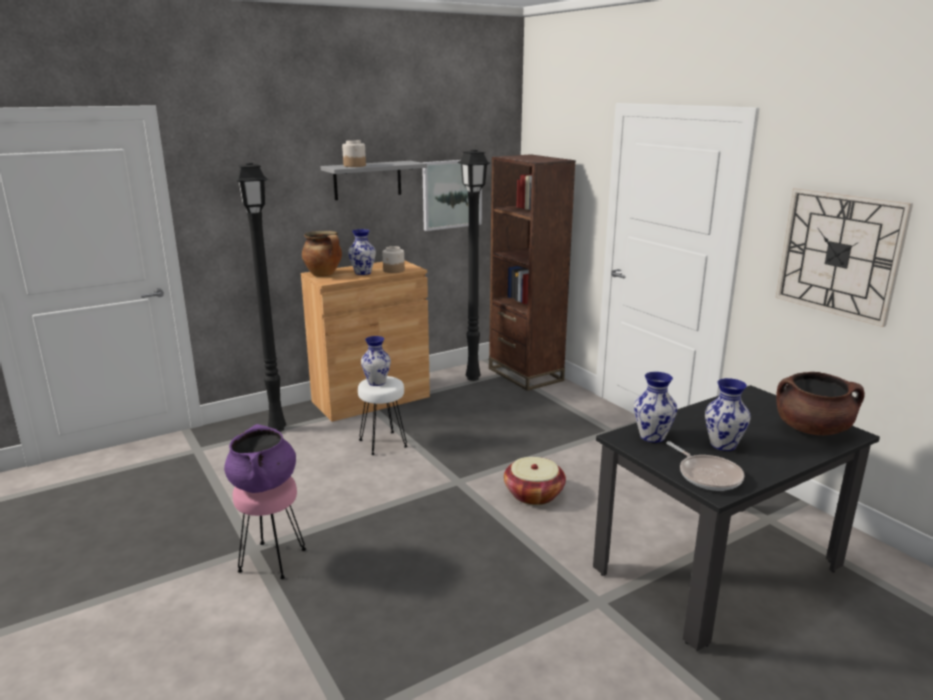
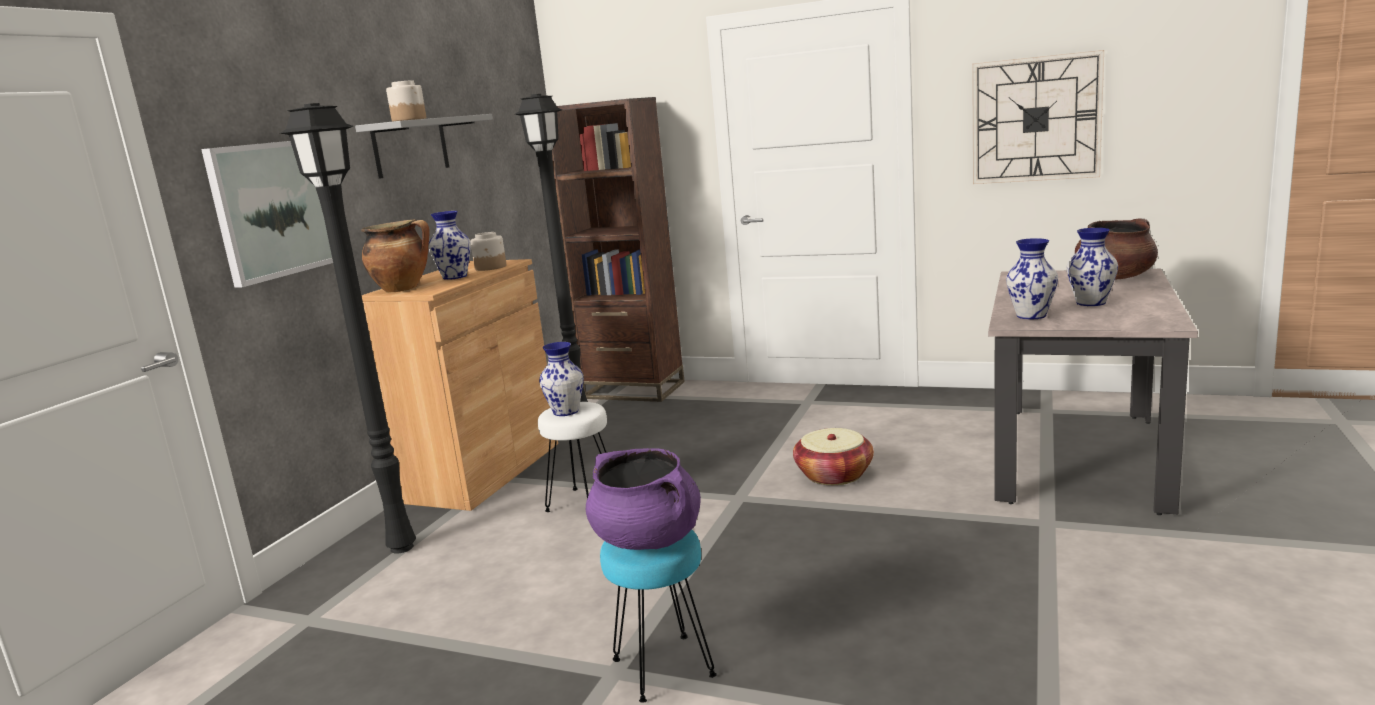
camera: 35 degrees left, 5 degrees down
(273, 559) = (663, 666): pink stool -> turquoise stool
(451, 194) = (497, 165): picture -> picture (272, 210)
(707, 475) = (1135, 319): frying pan -> none
(717, 567) = (1078, 456): black dining table -> beige dining table

